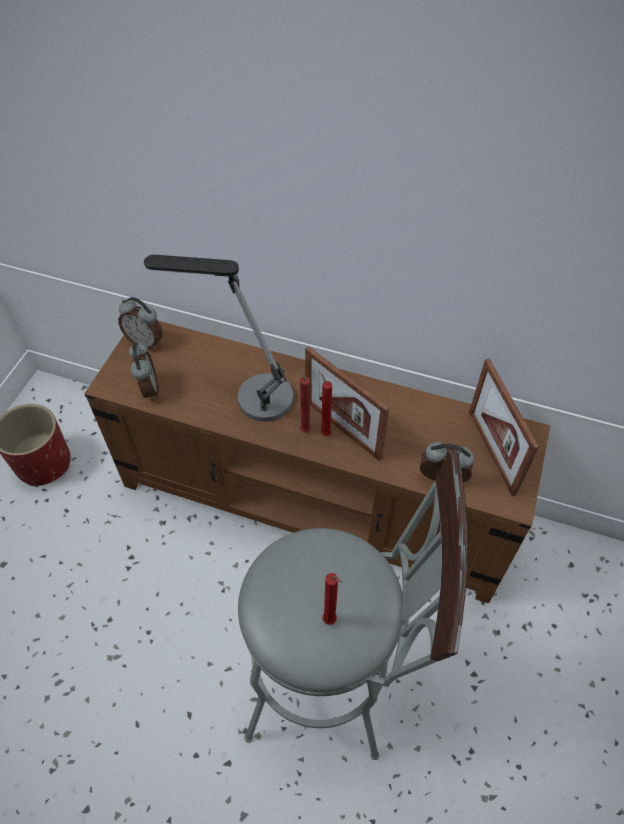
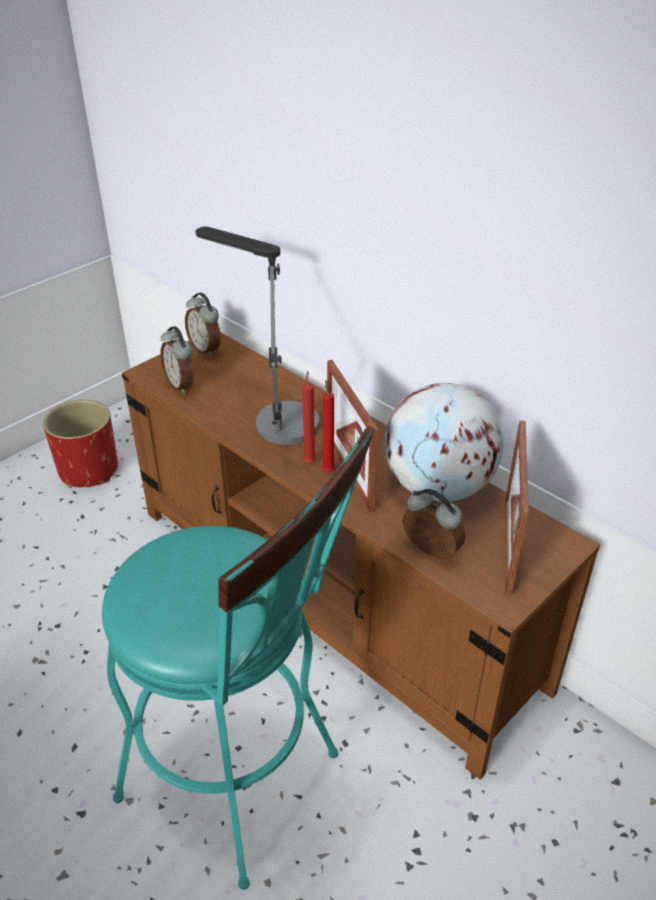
camera: 25 degrees right, 15 degrees down
(148, 389) = (181, 385): alarm clock -> alarm clock turned 135 degrees clockwise
(331, 621) = (195, 608): red candle -> none
(334, 683) = (244, 784): grey stool -> turquoise stool
(415, 417) = (438, 487): none -> globe

